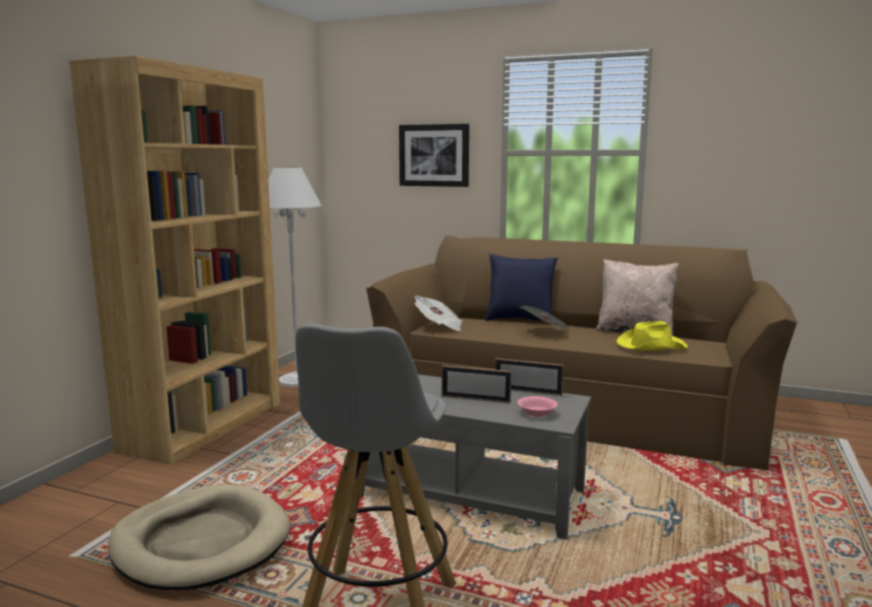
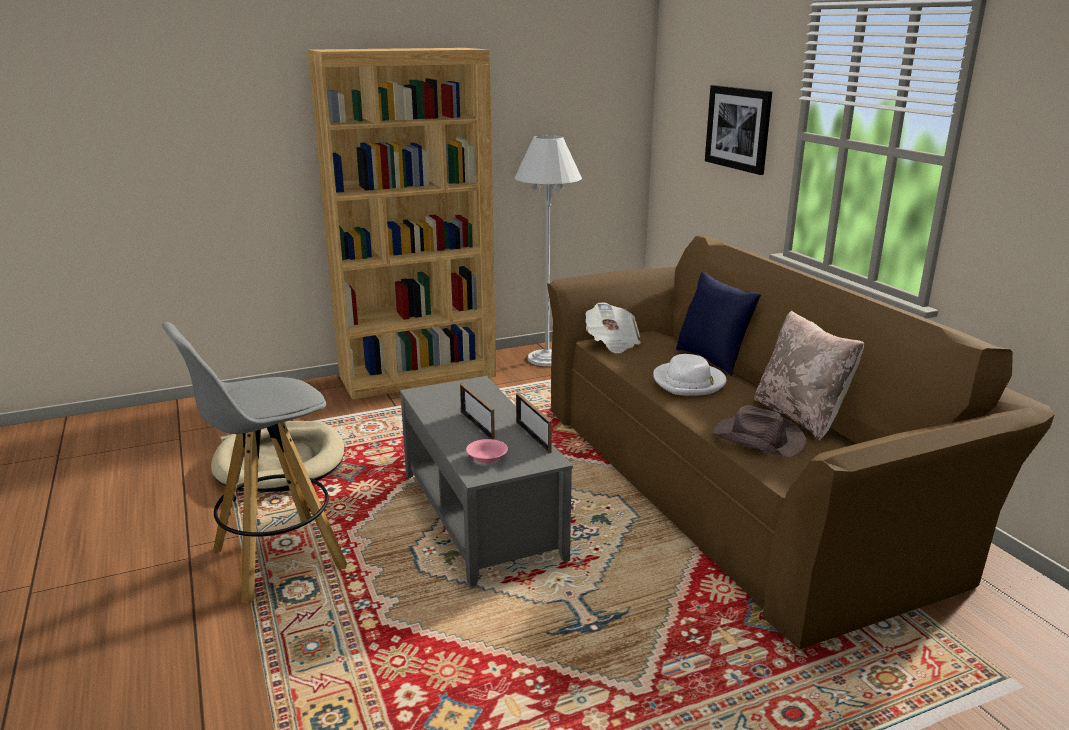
camera: 45 degrees right, 10 degrees up
(546, 331) = (689, 382): newspaper -> white hat
(650, 345) = (757, 438): yellow hat -> brown hat

